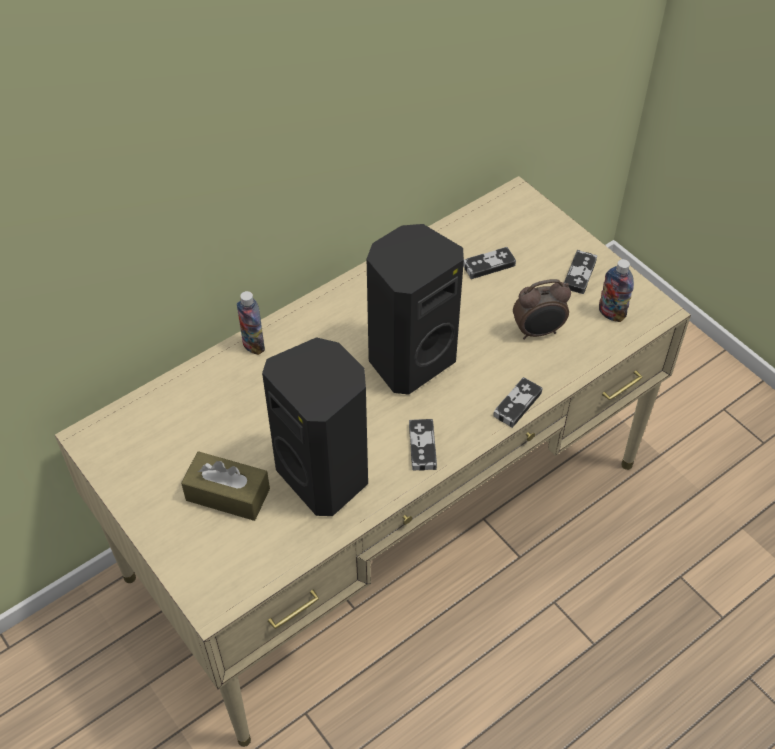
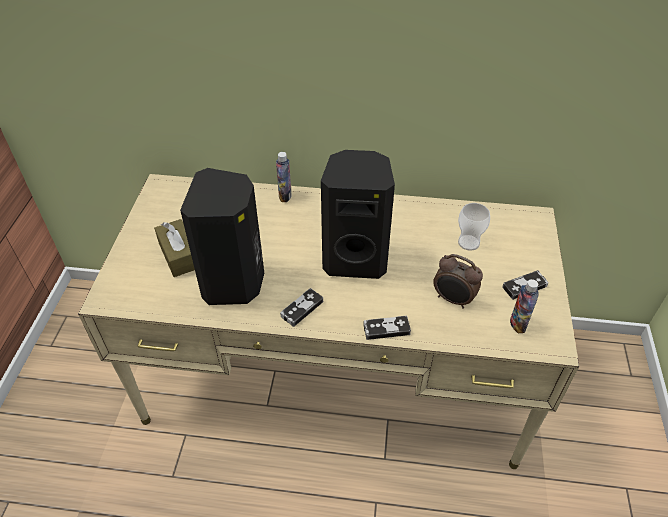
camera: 45 degrees right, 5 degrees down
(488, 265) = (468, 242): game controller -> cup

